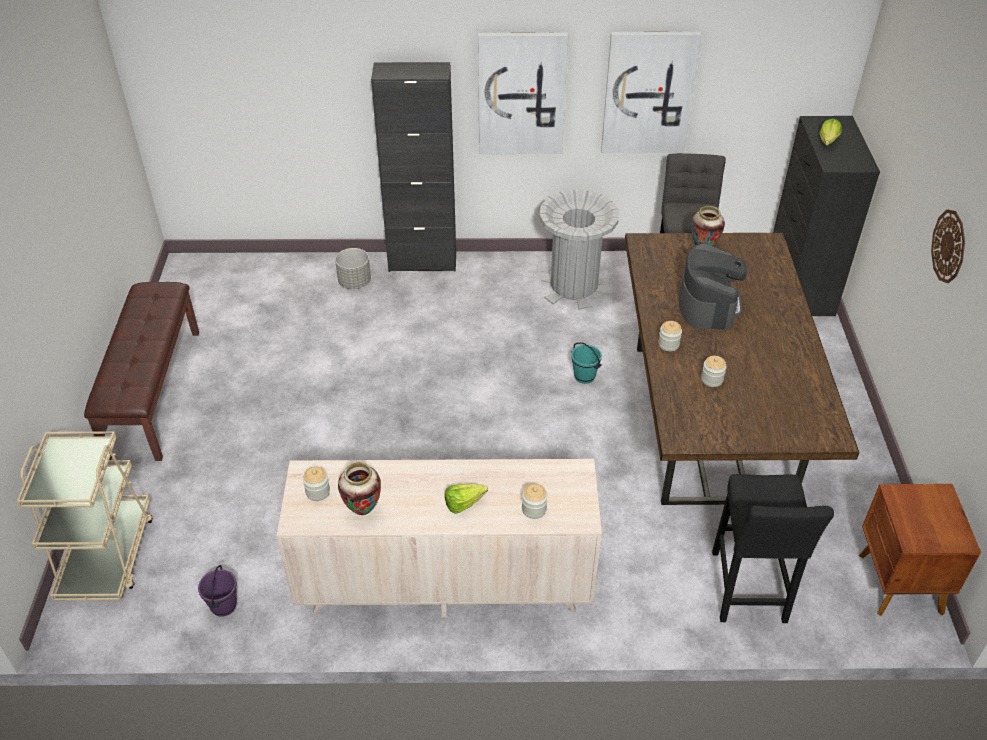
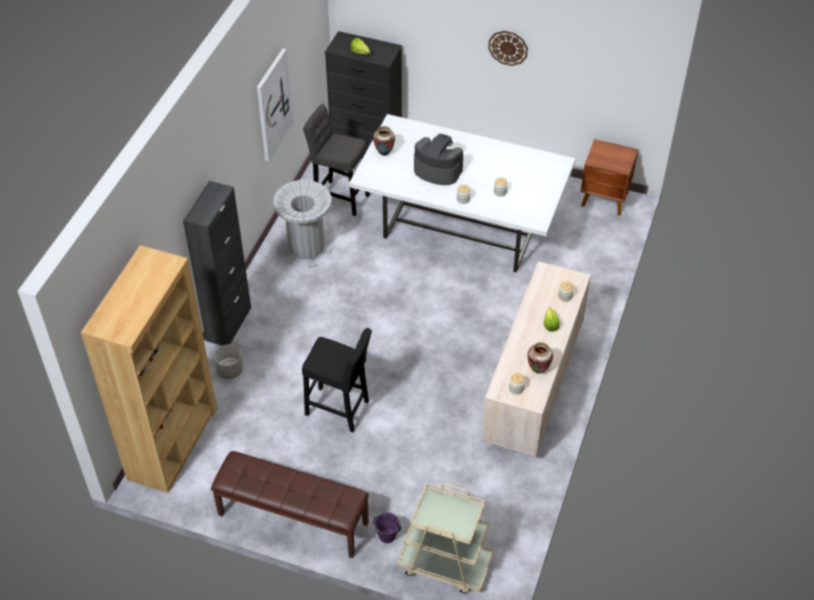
camera: 70 degrees left, 5 degrees up
(223, 606) = (511, 502): purple bucket -> purple bucket (387, 536)
(238, 272) = (173, 443): none -> brown bookcase
(521, 94) = (234, 165): picture -> none
(584, 377) = (396, 272): turquoise bucket -> none
(710, 418) = (460, 226): brown dining table -> white dining table
(747, 591) = (588, 259): black stool -> black stool (340, 410)

